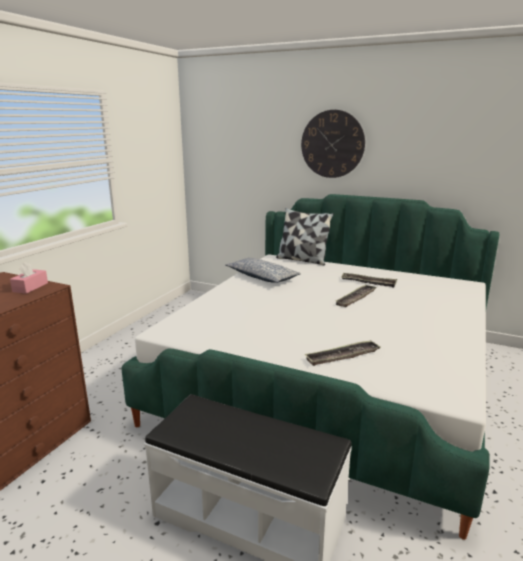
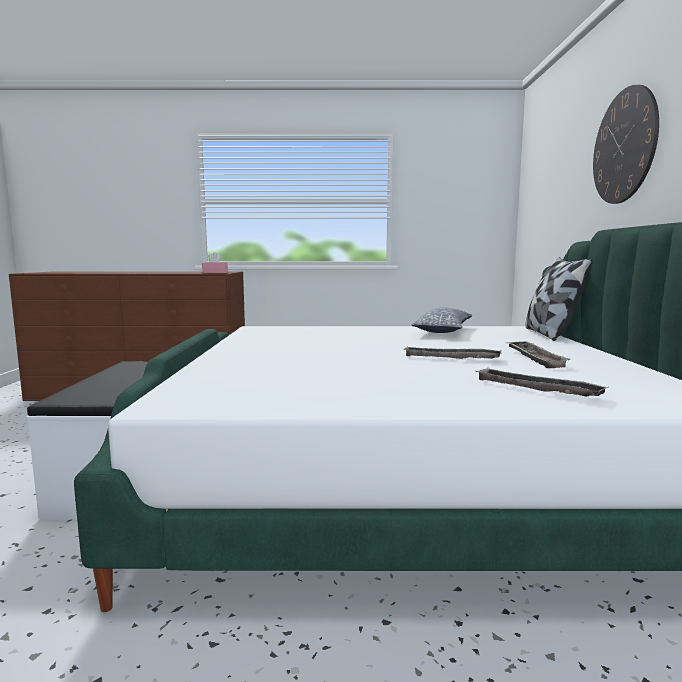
camera: 65 degrees right, 10 degrees down
(342, 356) = (252, 364): tray -> tray (536, 389)

